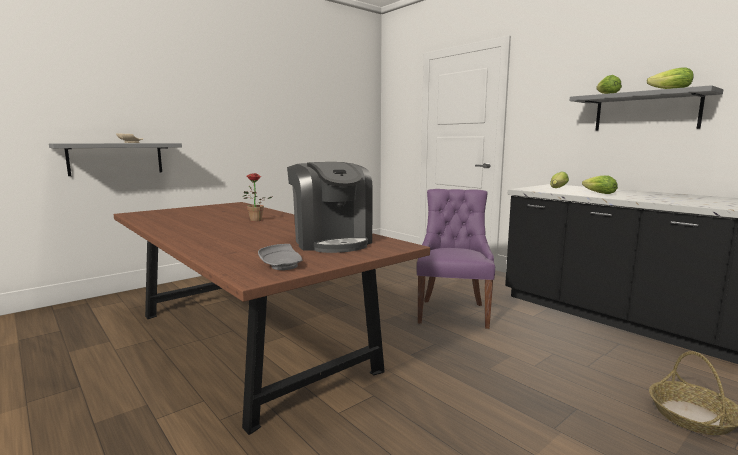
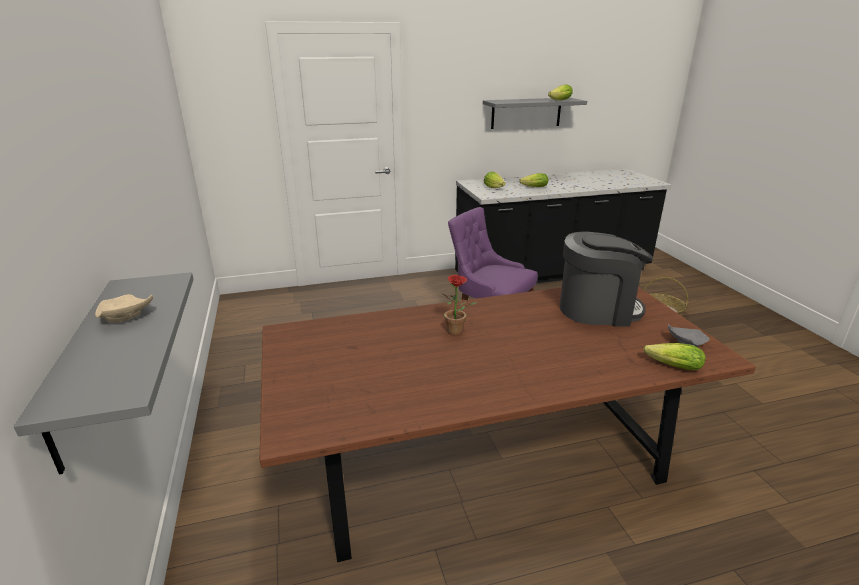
camera: 65 degrees left, 15 degrees up
(606, 94) = (514, 101): lettuce -> lettuce (670, 366)

